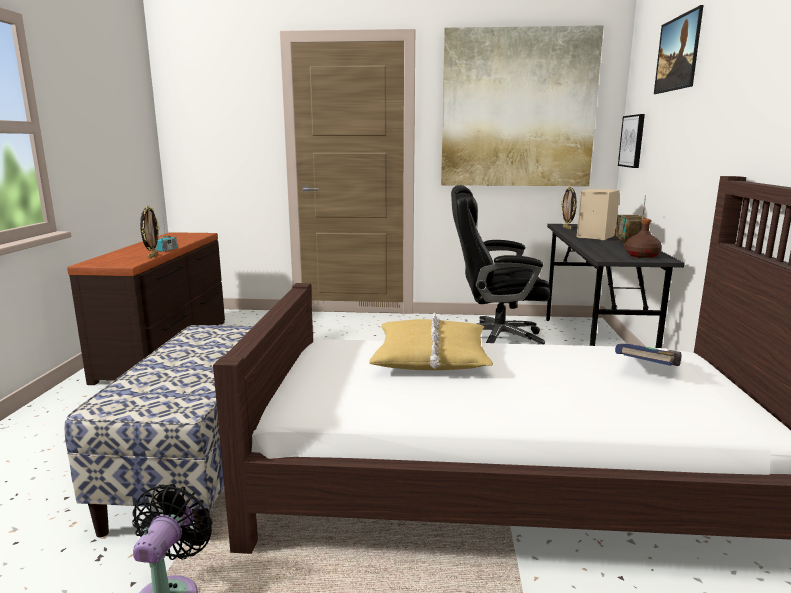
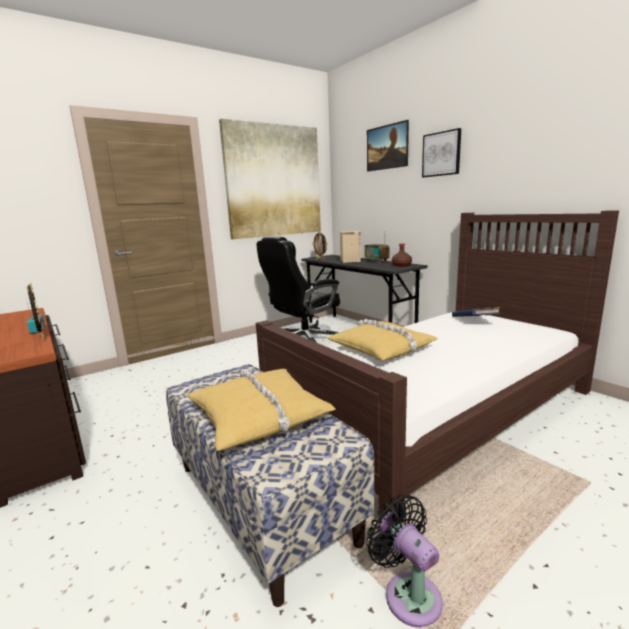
camera: 40 degrees left, 0 degrees up
(186, 369) = (259, 416): none -> yellow pillow
(632, 141) = (347, 201): picture -> picture (441, 154)

